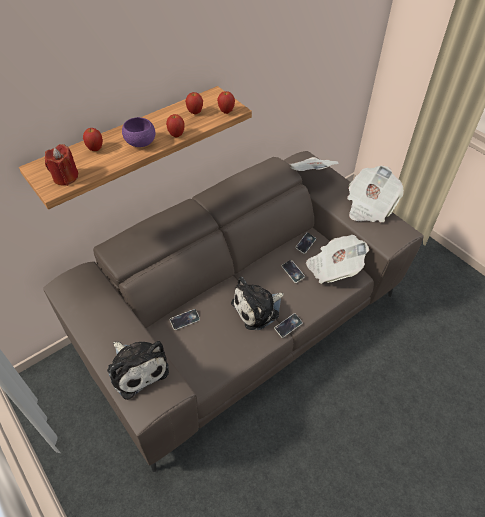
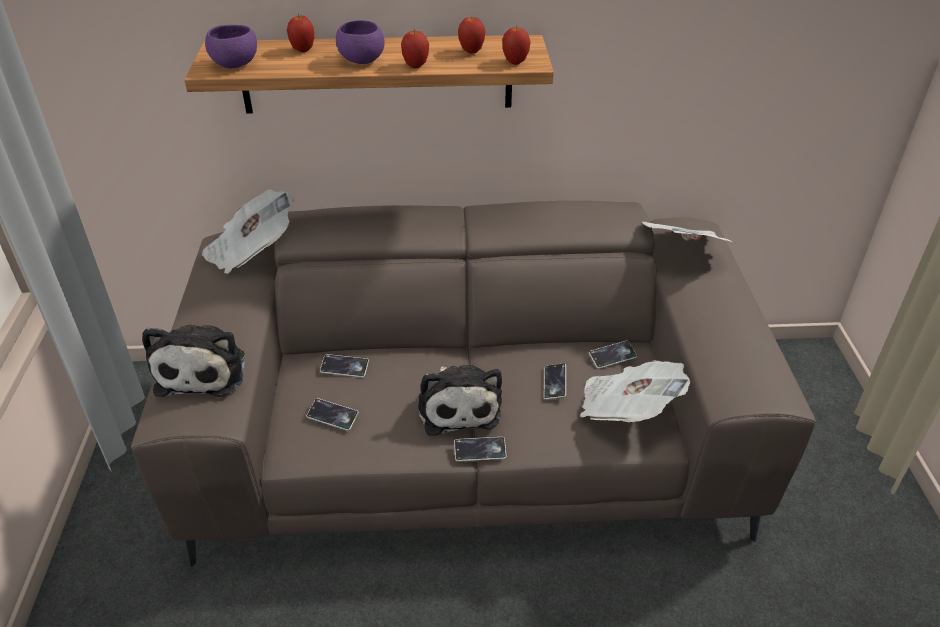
camera: 35 degrees right, 10 degrees down
(65, 177) = (235, 65): red candle -> purple bowl
(204, 350) = (332, 417): none -> phone
(258, 309) = (458, 406): plush toy -> plush toy turned 105 degrees counterclockwise
(369, 206) = (745, 332): newspaper -> newspaper (251, 251)

